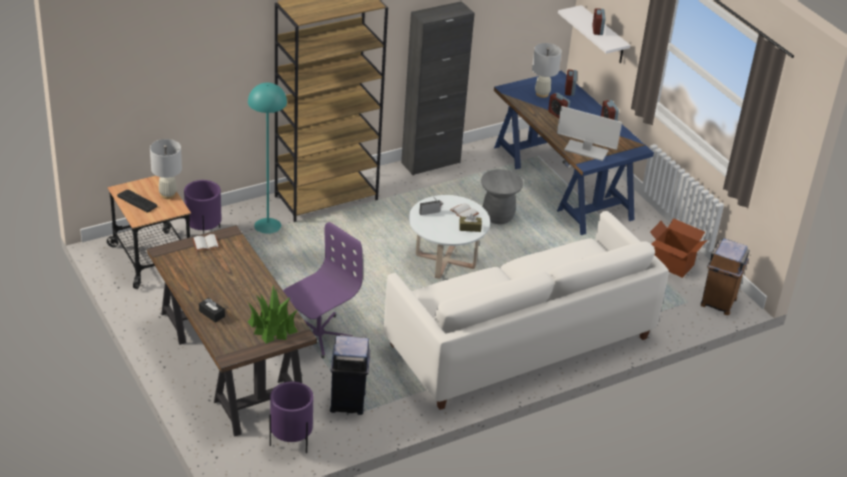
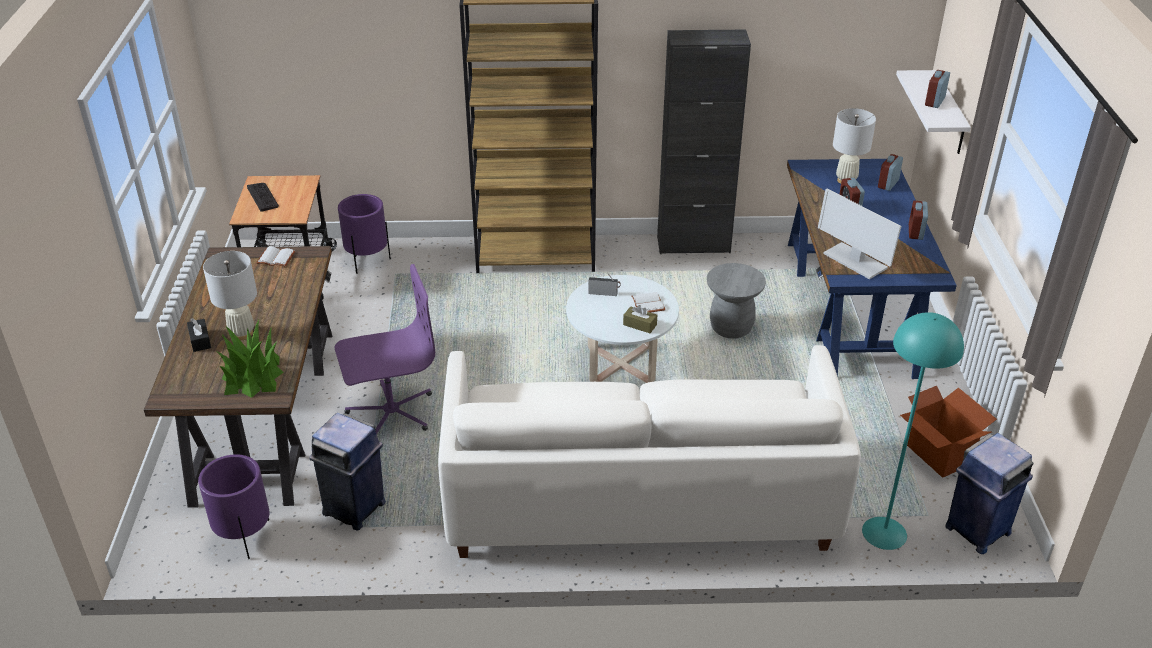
camera: 30 degrees right, 0 degrees up
(167, 195) = (300, 198): white table lamp -> white table lamp (242, 333)
(267, 226) = (443, 270): turquoise floor lamp -> turquoise floor lamp (884, 533)
(718, 303) = (976, 530): brown trash can -> blue trash can

